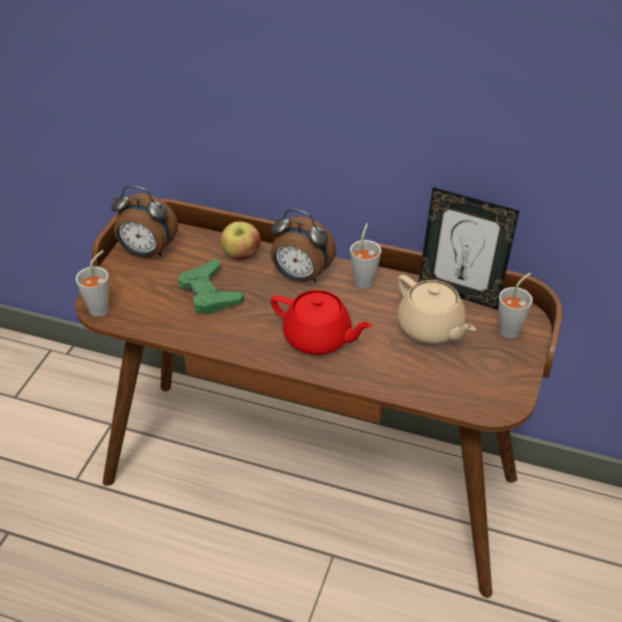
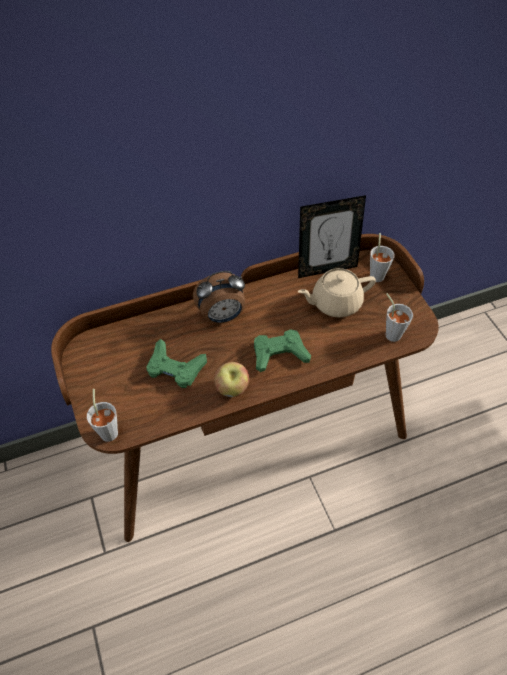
camera: 40 degrees left, 10 degrees up
(147, 252) = (95, 365): alarm clock -> none
(241, 255) = (166, 326): apple -> apple (232, 389)
(318, 338) = (279, 353): red teapot -> green game controller
(365, 279) = (263, 293): grey cup -> grey cup (391, 332)
(431, 328) = (335, 303): beige teapot -> beige teapot turned 150 degrees clockwise

